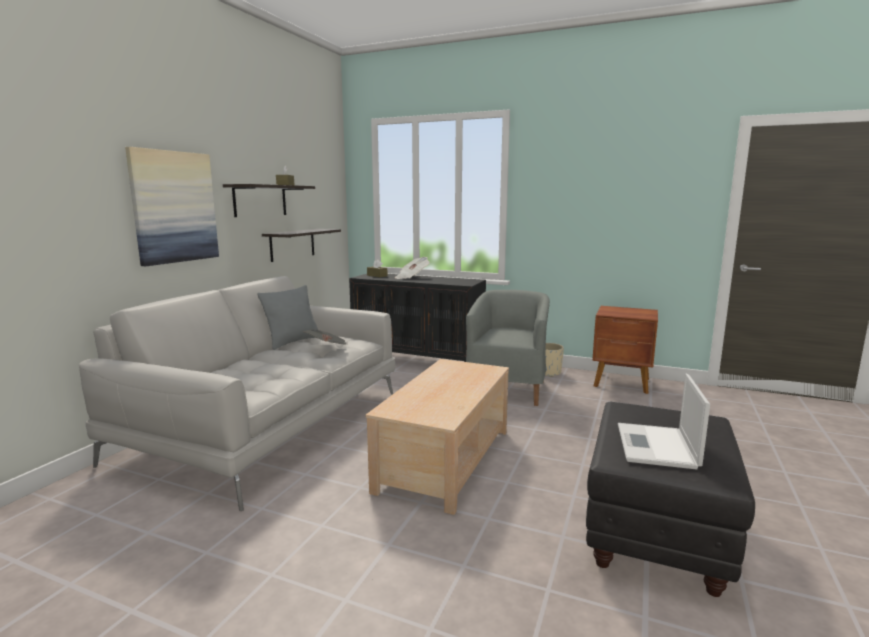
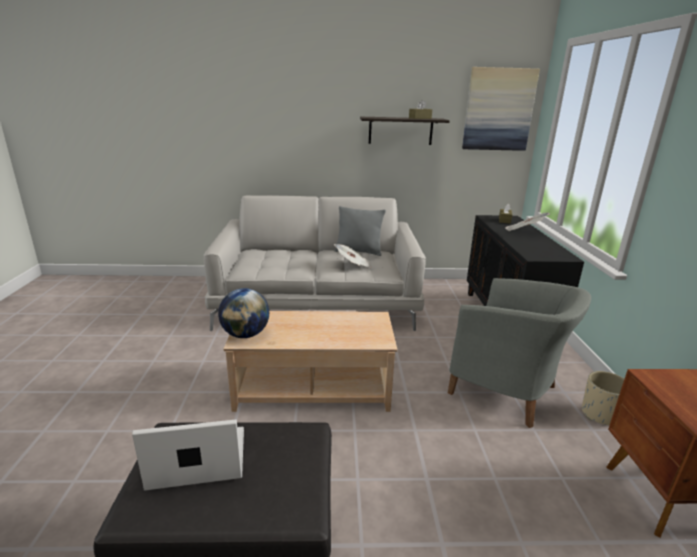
camera: 65 degrees right, 10 degrees up
(174, 207) = (312, 133): picture -> picture (498, 110)
(292, 244) = (435, 172): shelf -> none
(432, 416) = (246, 334): none -> globe
(508, 388) = (507, 391): grey armchair -> grey armchair turned 45 degrees clockwise

